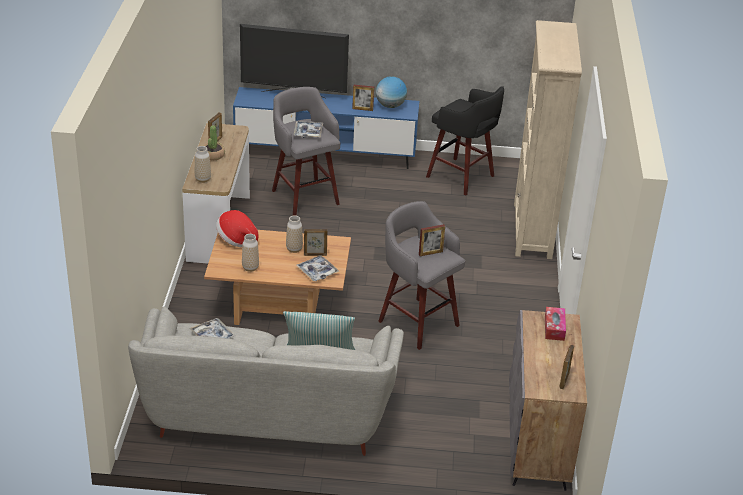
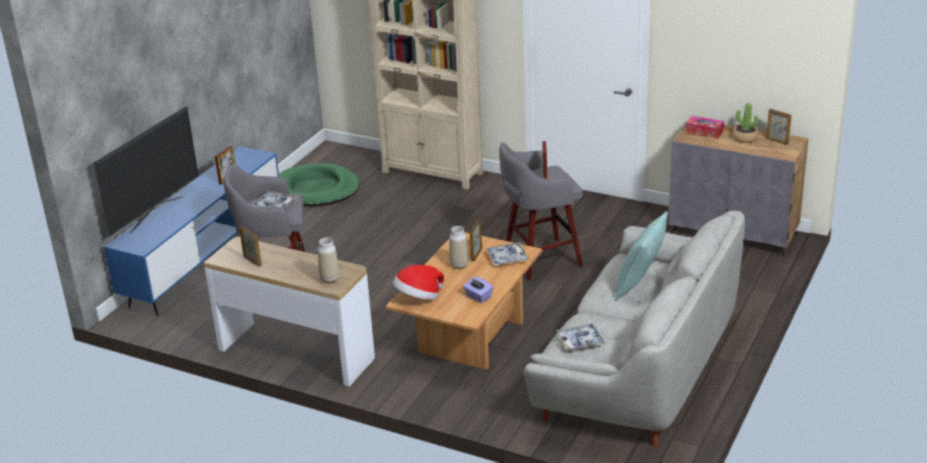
camera: 65 degrees left, 5 degrees down
(213, 155) = (282, 266): potted plant -> potted plant (745, 138)
(250, 268) = (478, 296): vase -> purple tissue box
(390, 106) = (235, 162): globe -> none
(462, 177) = (316, 189): black stool -> green dog bed

